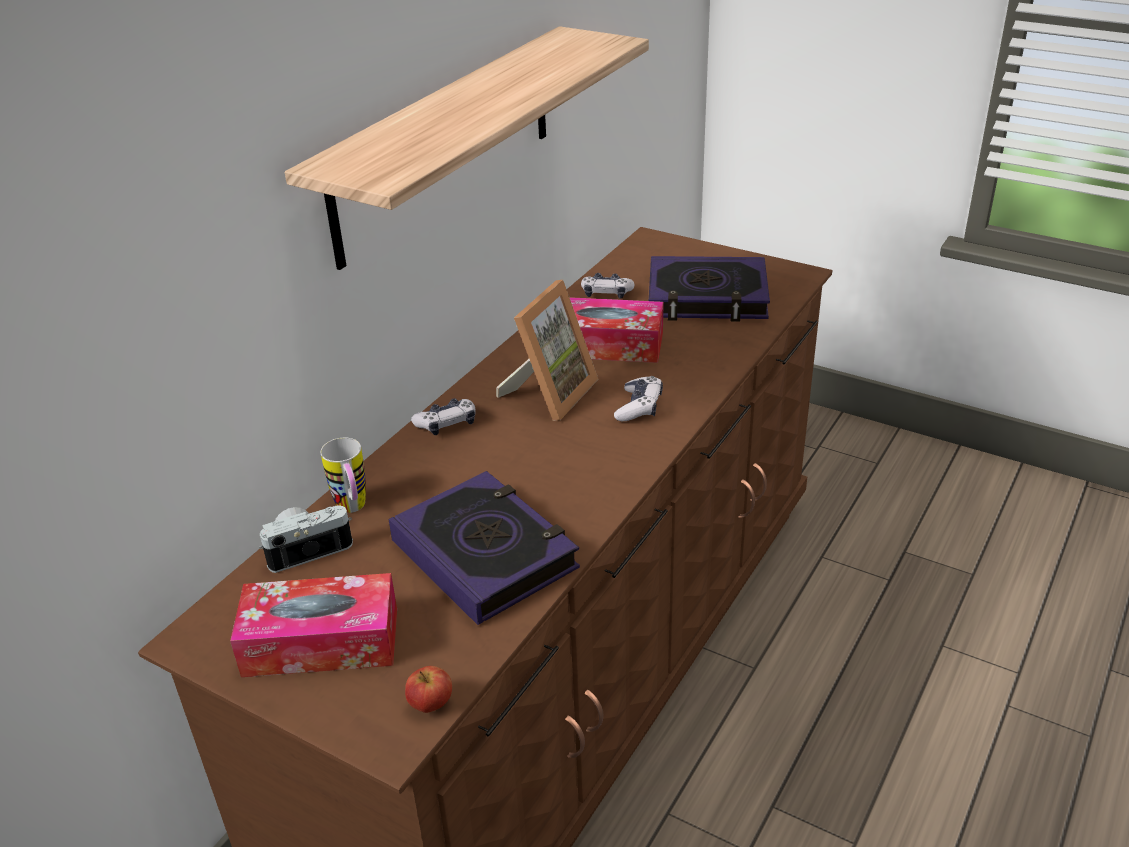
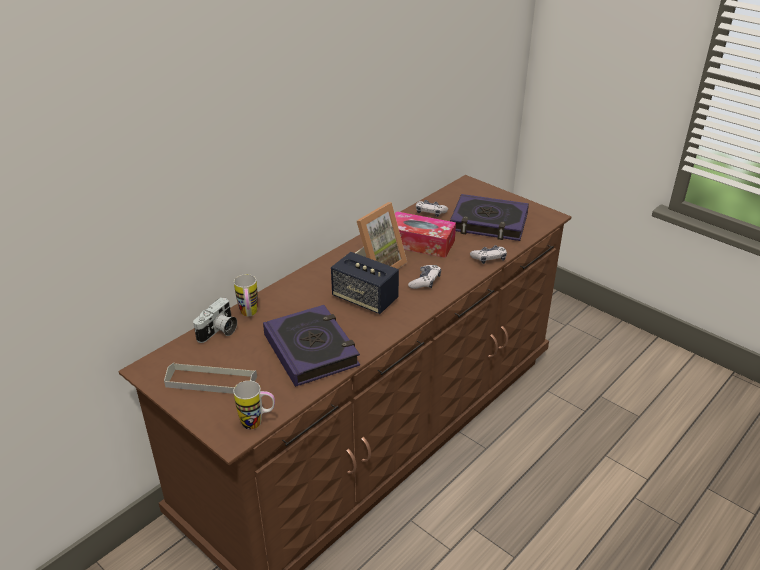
camera: 10 degrees right, 0 degrees up
(307, 548) = (219, 332): camera -> camera turned 135 degrees clockwise
(321, 642) = (211, 382): tissue box -> grey tray
(431, 704) = (258, 423): apple -> mug
(445, 143) = (333, 117): shelf -> none
(447, 424) = (314, 275): game controller -> game controller (489, 258)
(548, 451) = (365, 299): none -> speaker

